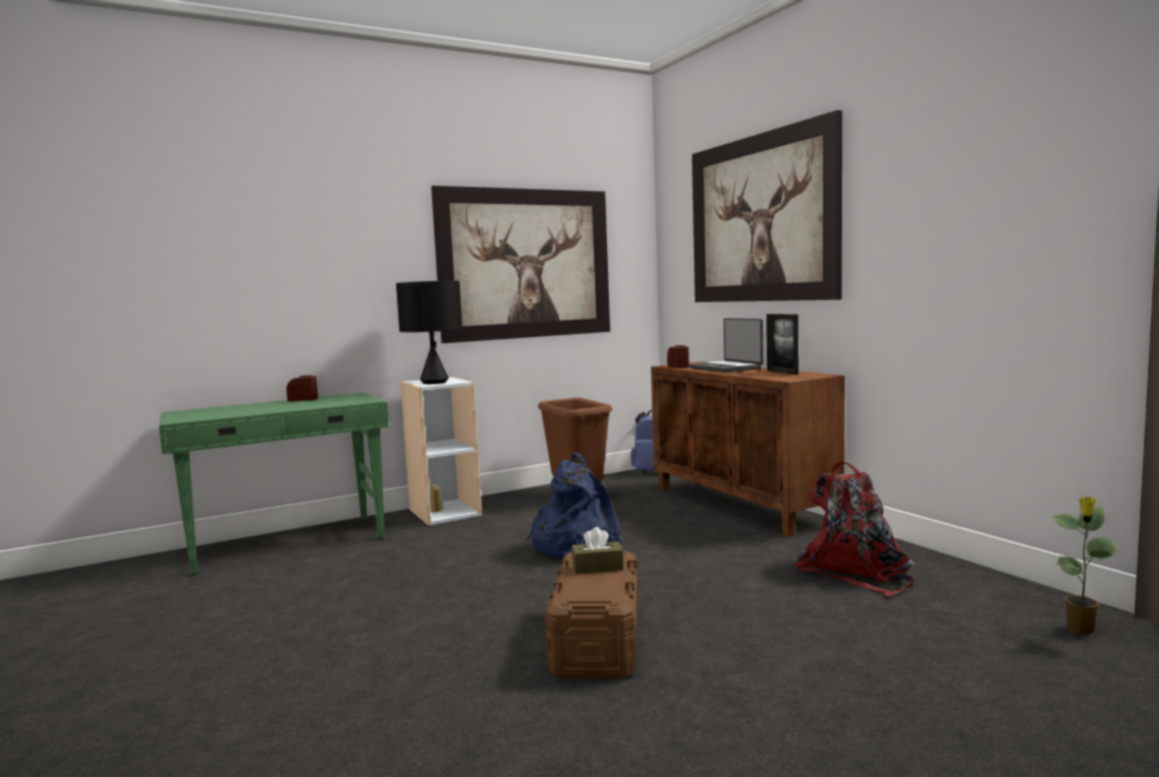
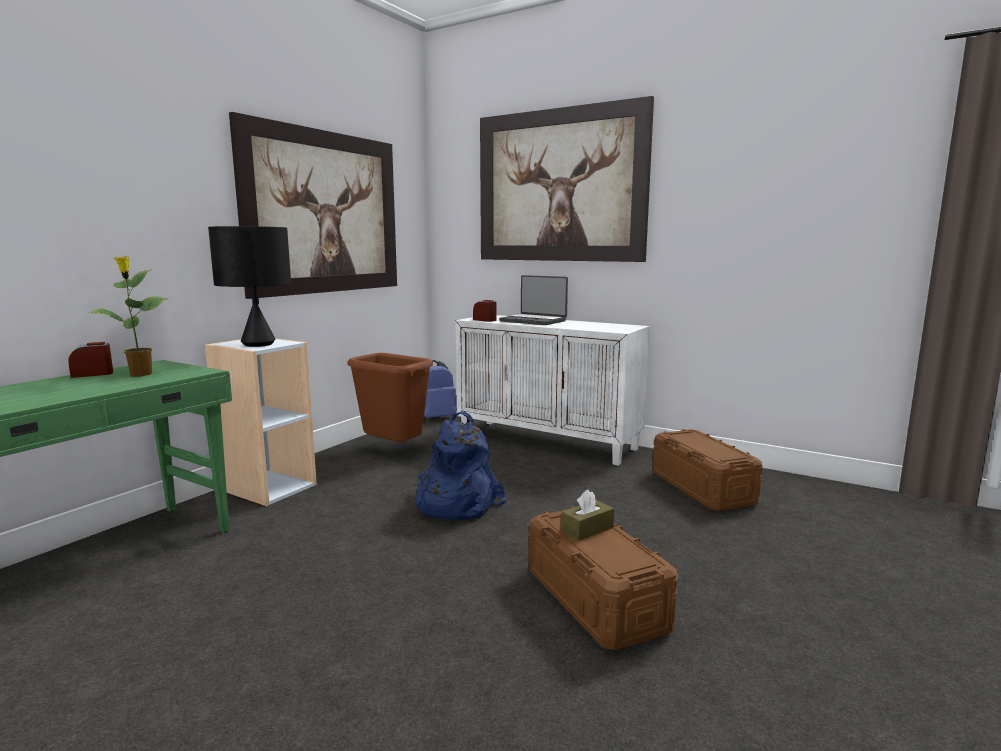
camera: 30 degrees left, 5 degrees up
(741, 505) = (548, 441): brown cabinet -> white cabinet
(782, 372) = (593, 324): picture frame -> none
(856, 572) = (702, 488): red backpack -> brown storage box
(1080, 630) = (879, 508): potted plant -> potted plant (140, 374)

